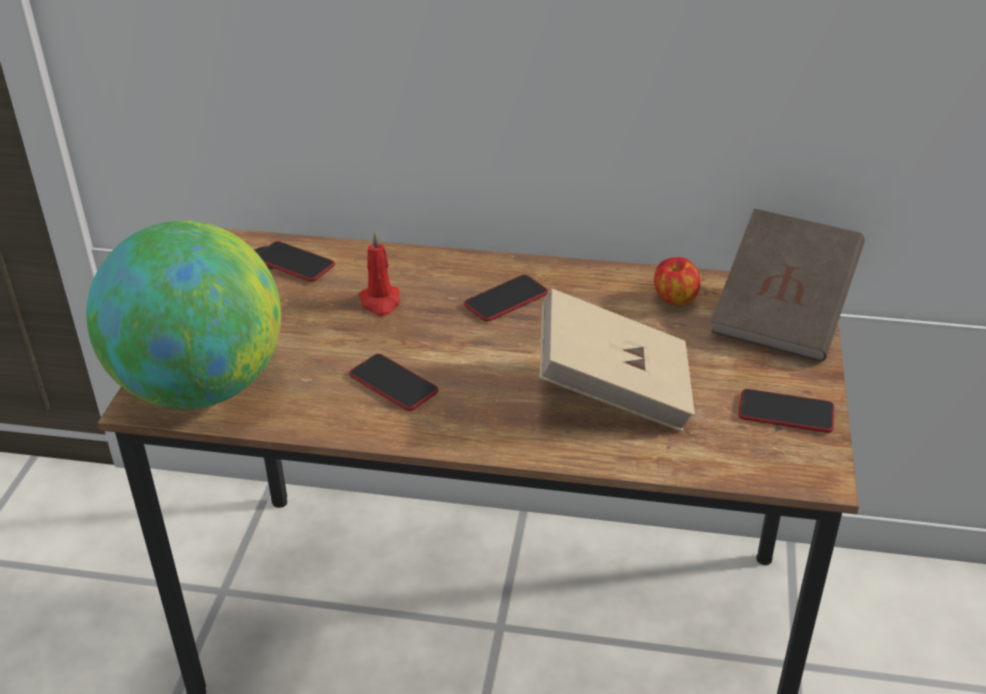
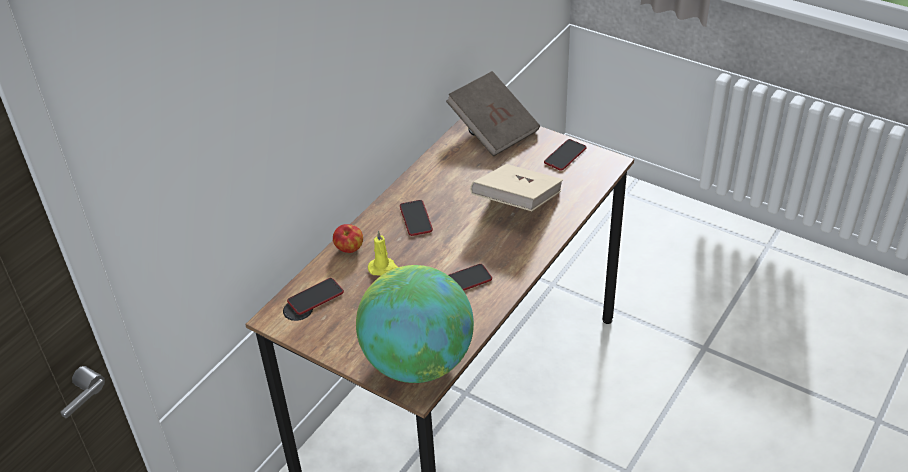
camera: 65 degrees left, 5 degrees up
(380, 302) = (384, 268): red candle -> yellow candle
(674, 300) = (457, 159): apple -> apple (349, 249)

